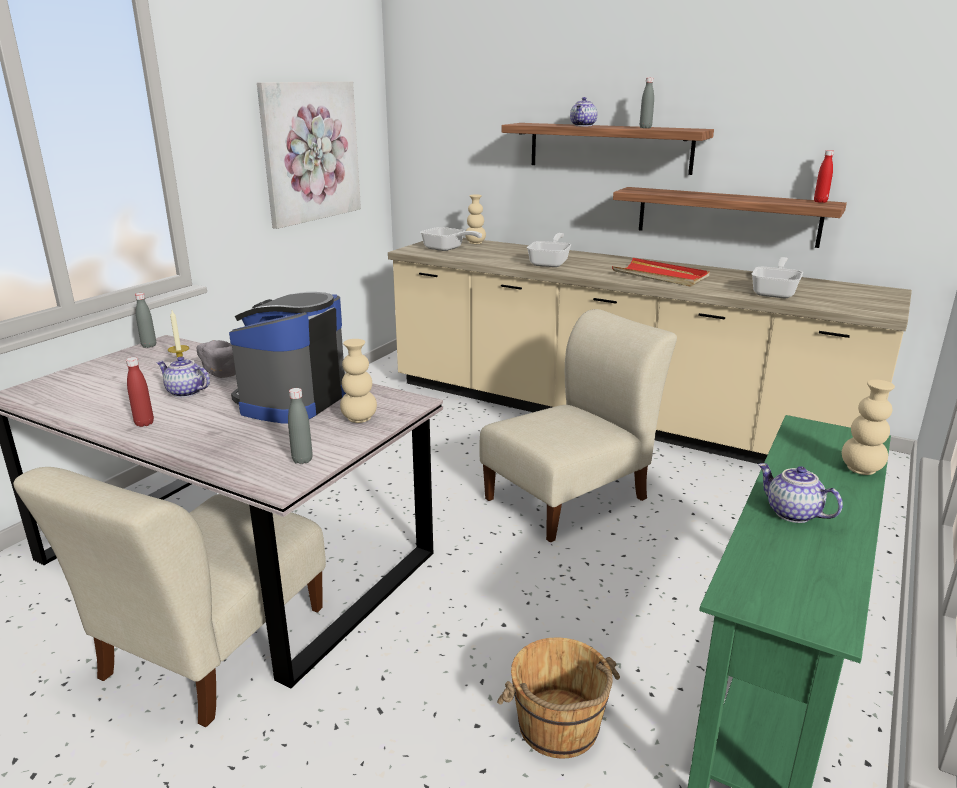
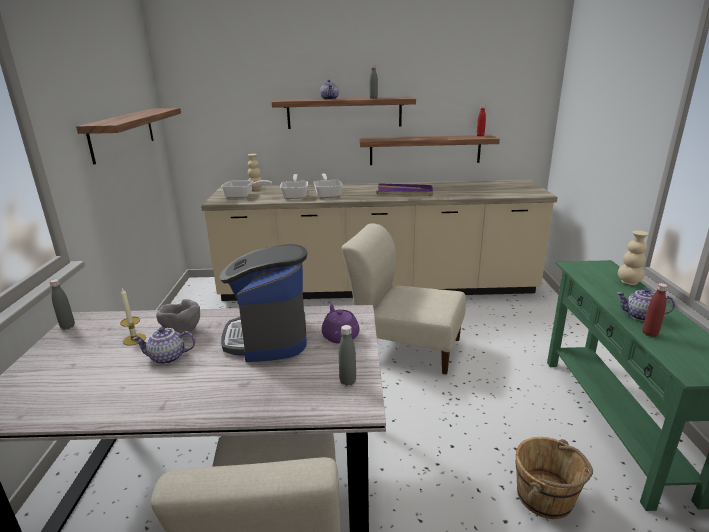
camera: 30 degrees left, 0 degrees up
(144, 423) = (169, 397): red bottle -> red bottle (649, 333)
(311, 152) = (123, 133): picture -> shelf
(359, 419) = (340, 336): beige vase -> purple teapot
(571, 496) = (405, 346): beige chair -> beige chair turned 90 degrees counterclockwise
(660, 276) = (404, 192): red tray -> purple tray
(775, 292) = (477, 191): frying pan -> frying pan (295, 195)

